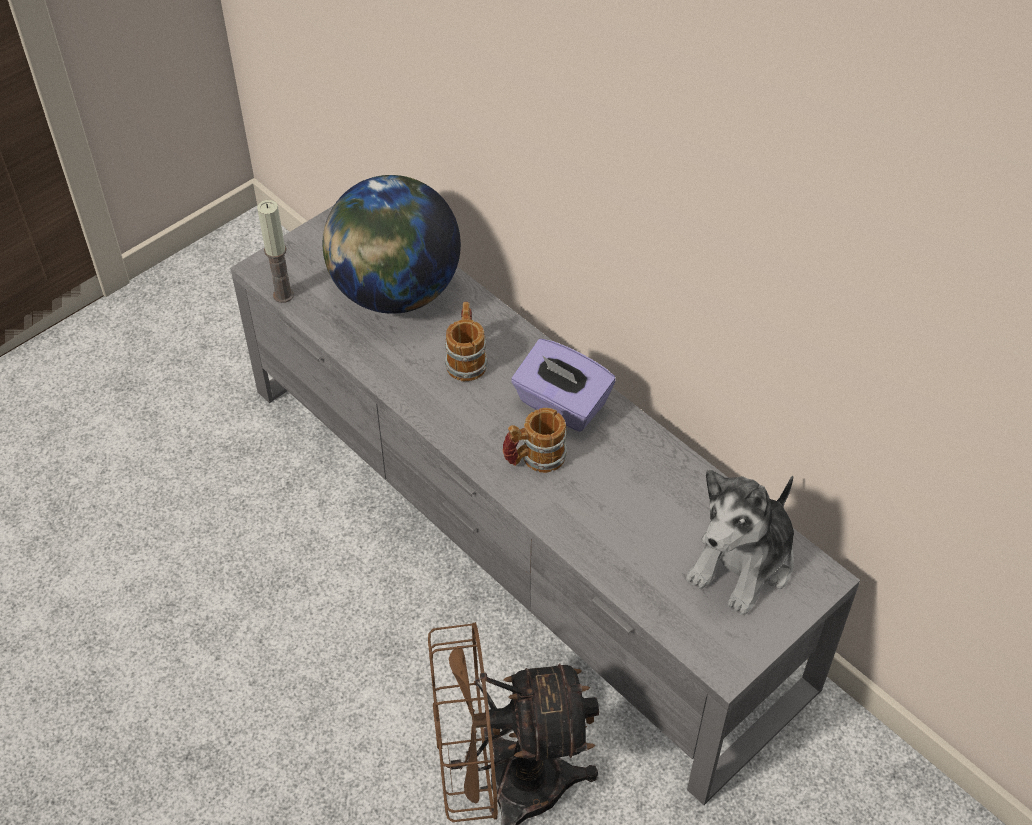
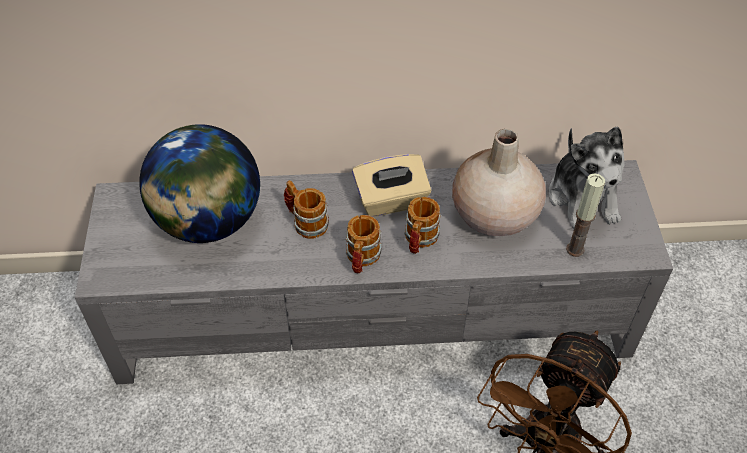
camera: 50 degrees left, 0 degrees up
(283, 295) = (138, 282): candle -> candle (575, 249)
(465, 429) = (361, 259): none -> mug
(561, 405) = (391, 201): purple tissue box -> beige tissue box
(633, 498) = (494, 215): none -> beige vase

